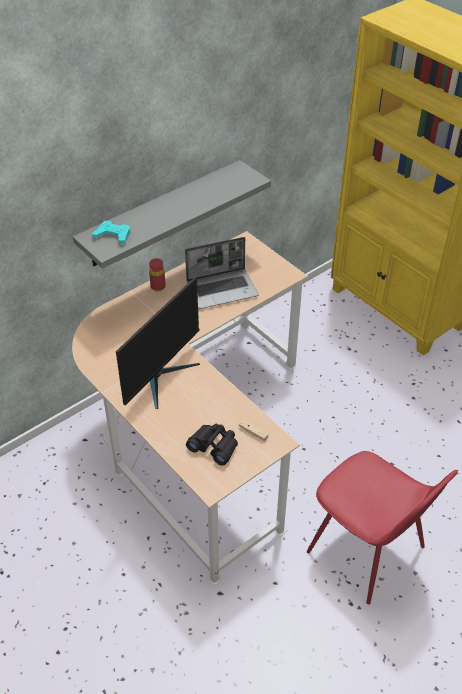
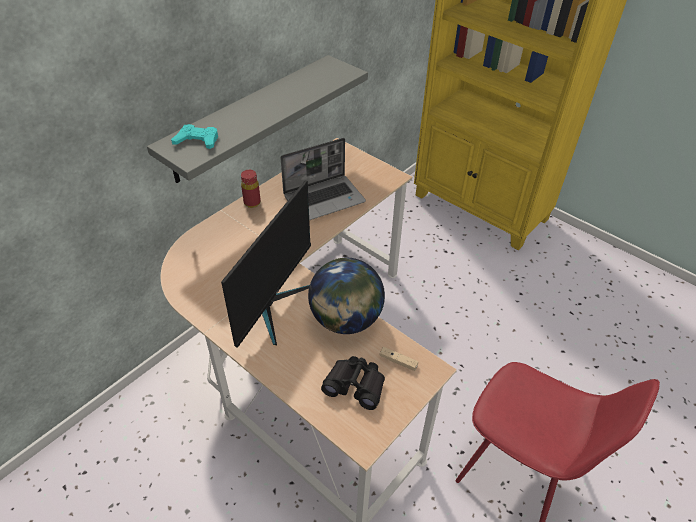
camera: 10 degrees left, 0 degrees up
(218, 395) = (346, 320): none -> globe

